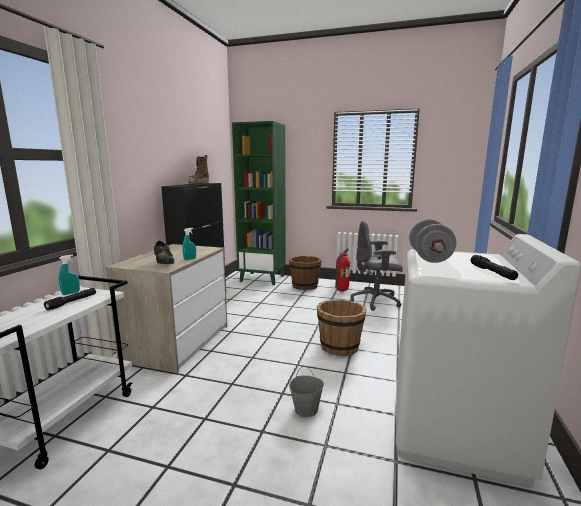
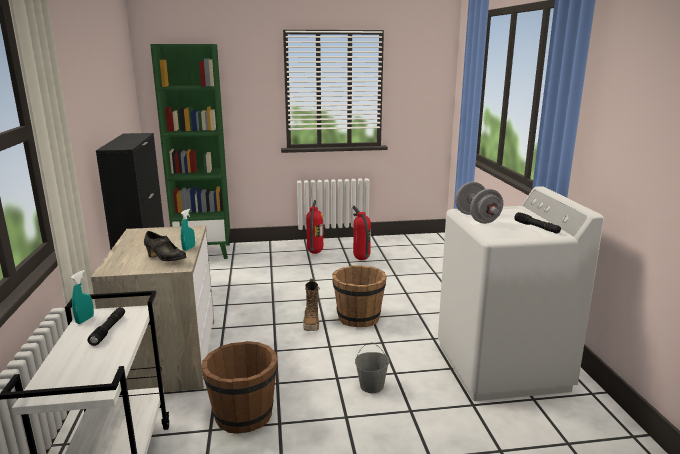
camera: 25 degrees left, 5 degrees up
(199, 183) = (129, 137): boot -> boot (311, 323)
(305, 286) = (267, 254): brown bucket -> brown bucket (243, 415)
(376, 301) = (361, 259): grey office chair -> fire extinguisher

